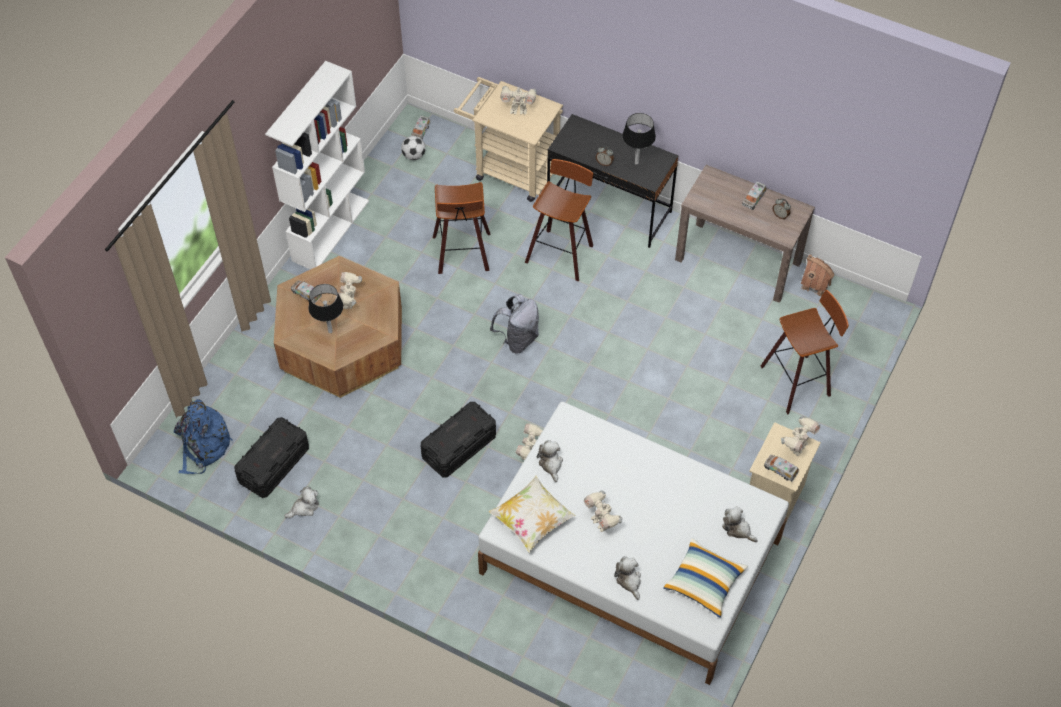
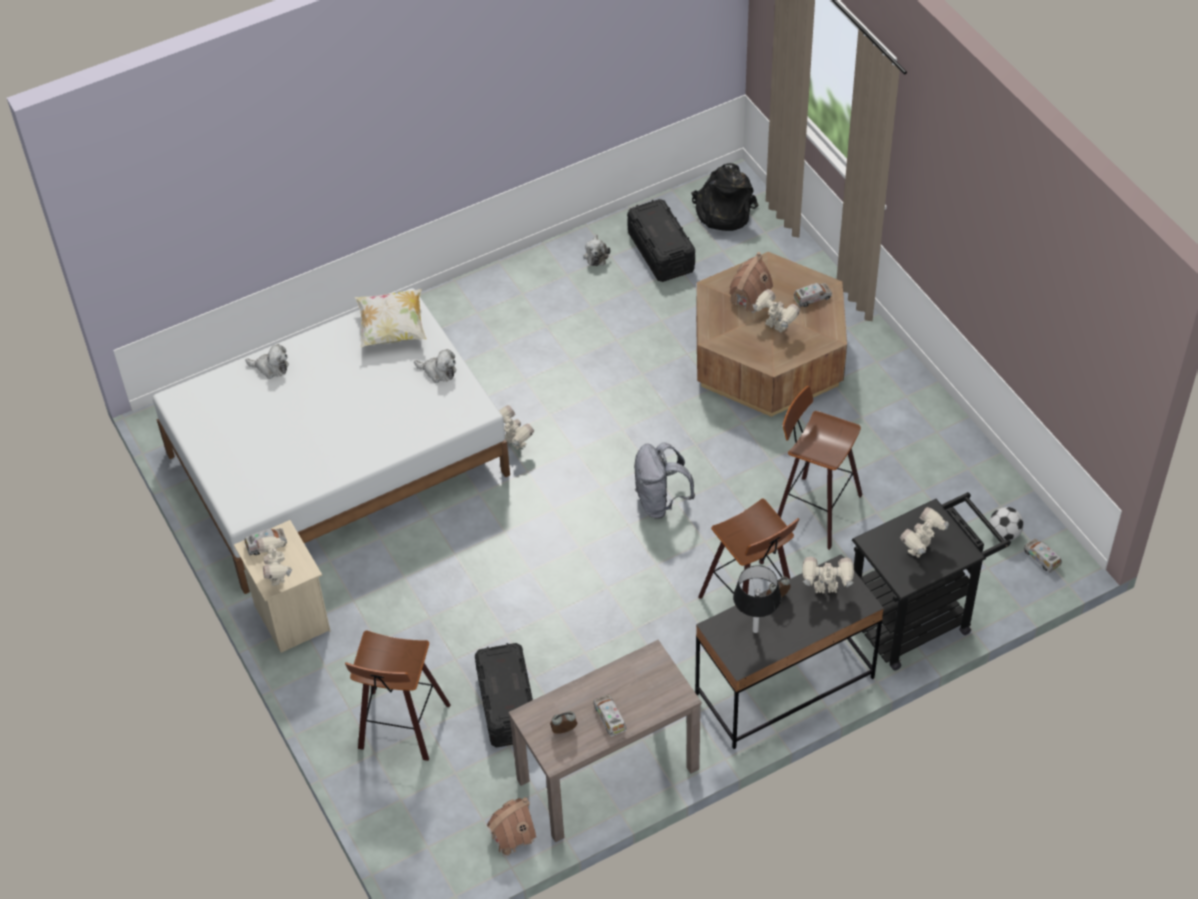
camera: 125 degrees right, 5 degrees down
(203, 446) = (722, 212): blue backpack -> black backpack
(330, 230) = (935, 409): white bookcase -> none
(330, 331) = (748, 297): black table lamp -> toy house
(459, 447) = (567, 392): black storage box -> black storage box (507, 705)
(510, 169) = (918, 618): beige cart -> black cart
(601, 522) = (345, 378): toy robot -> toy robot (826, 590)
(704, 582) = (217, 420): pillow -> none
(737, 529) = (242, 476): plush toy -> none

